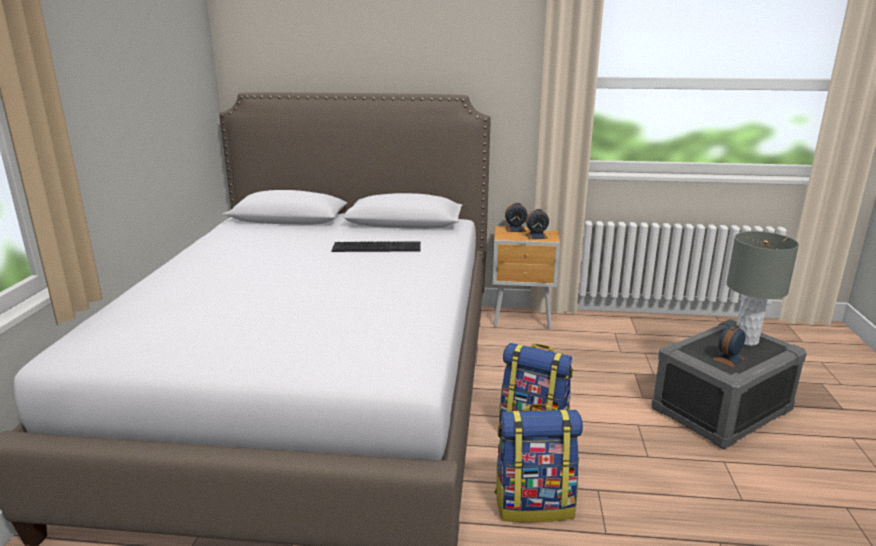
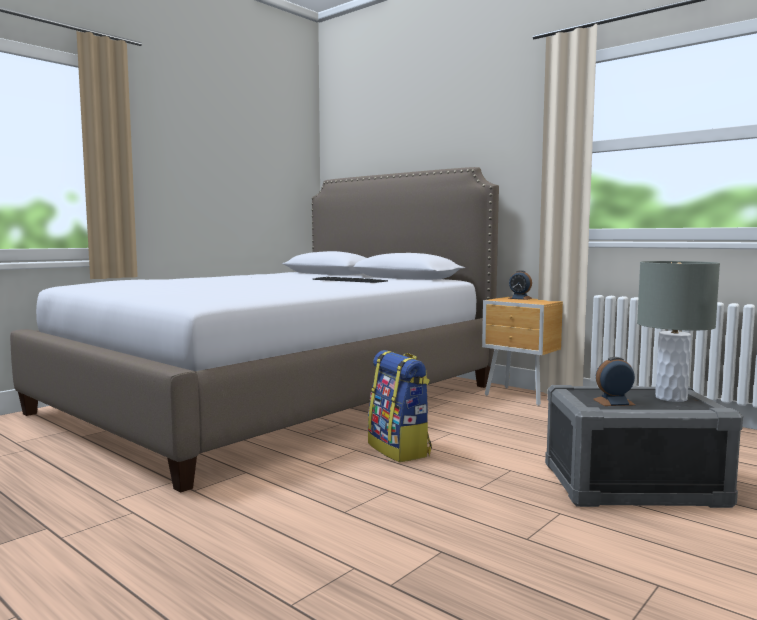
camera: 35 degrees right, 15 degrees down
(534, 504) = (318, 481): backpack -> none
(536, 236) = (529, 301): alarm clock -> none

